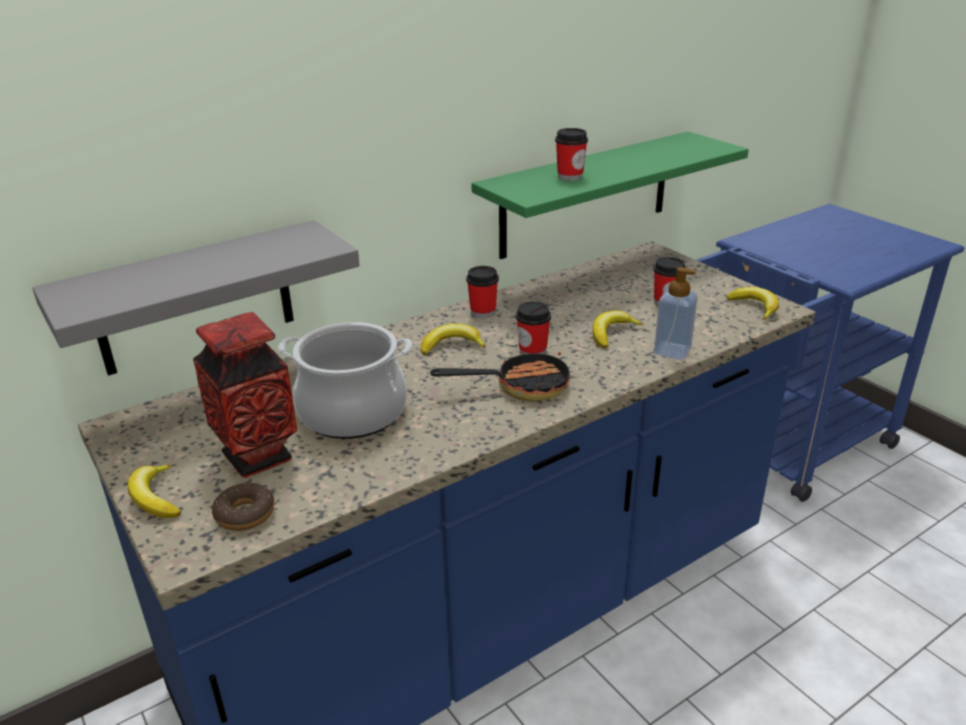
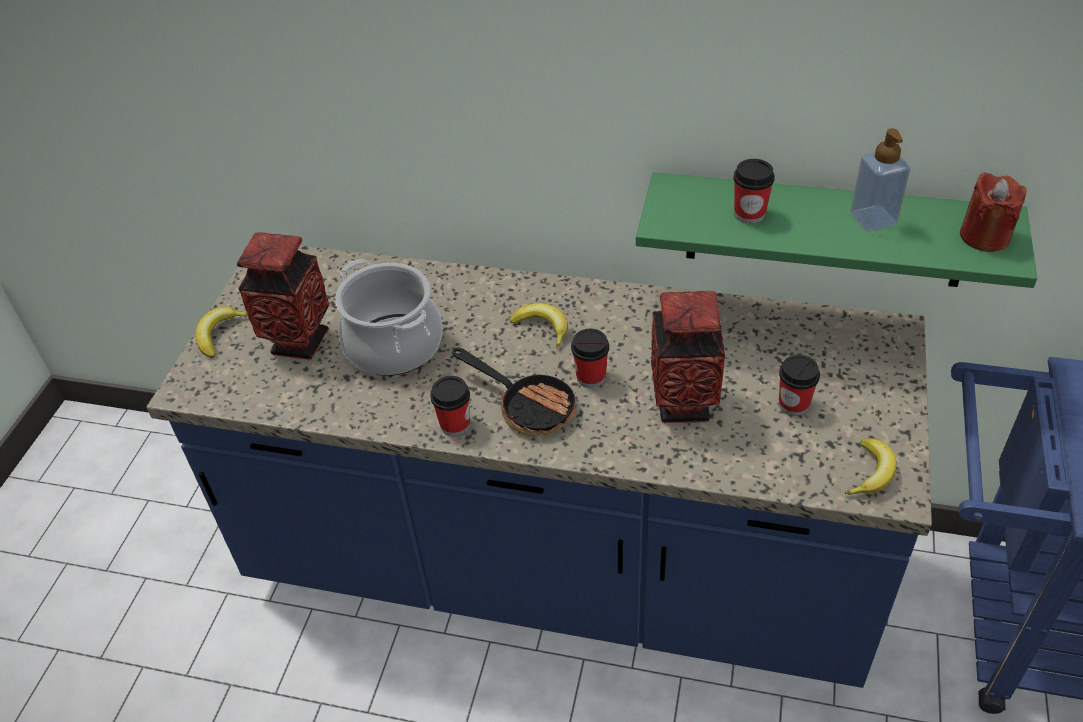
camera: 50 degrees right, 15 degrees up
(195, 299) = (353, 183): grey shelf -> none
(245, 514) = (240, 384): donut -> none
(483, 312) = (619, 306): cup -> cup (455, 425)
(611, 333) = (683, 405): banana -> vase
(672, 351) = (701, 462): soap dispenser -> soap dispenser (873, 219)
(696, 144) = (984, 236): none -> red candle

